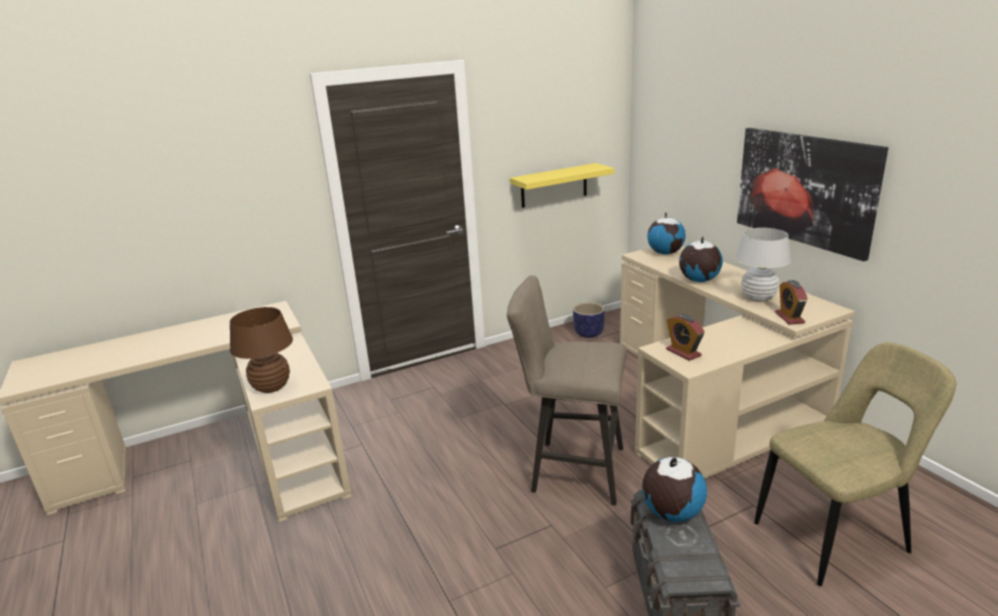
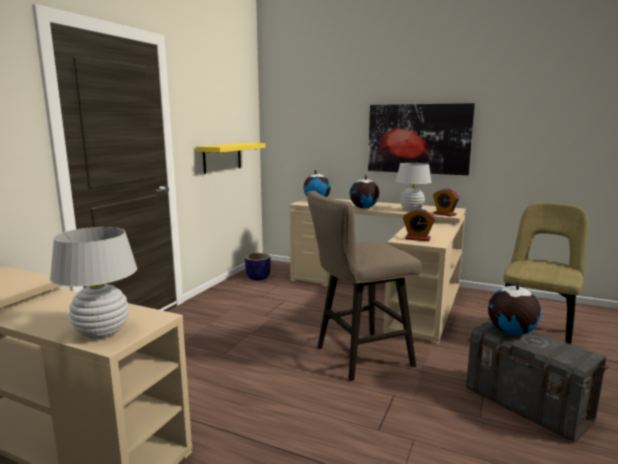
camera: 40 degrees left, 10 degrees down
(271, 387) = (102, 332): brown table lamp -> white table lamp

